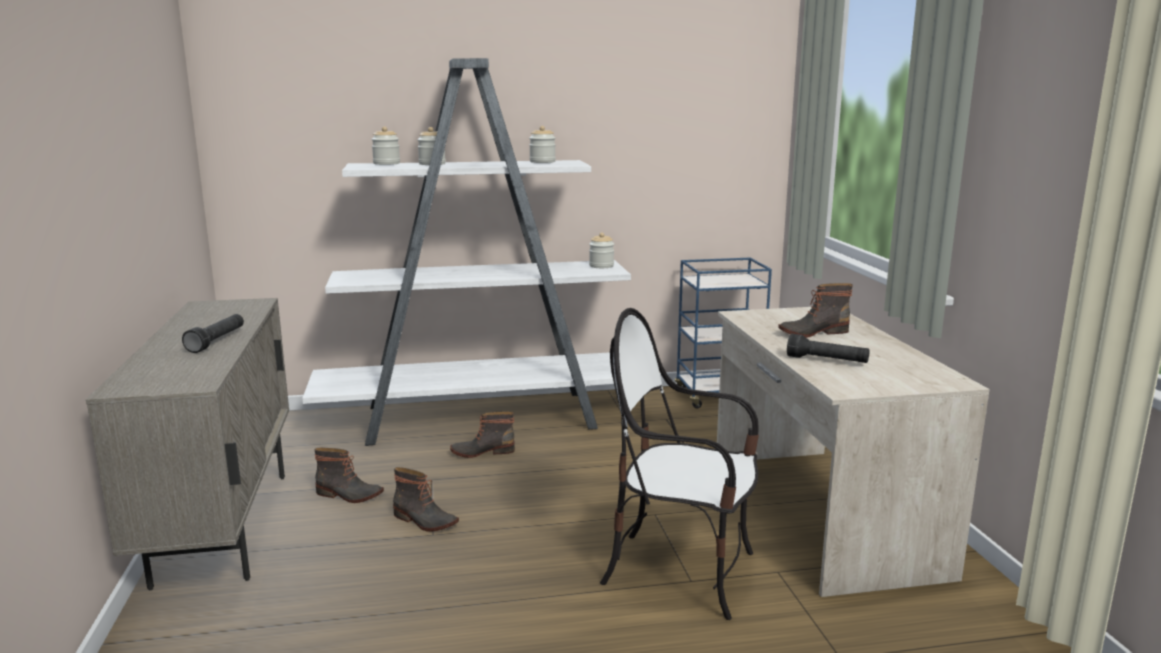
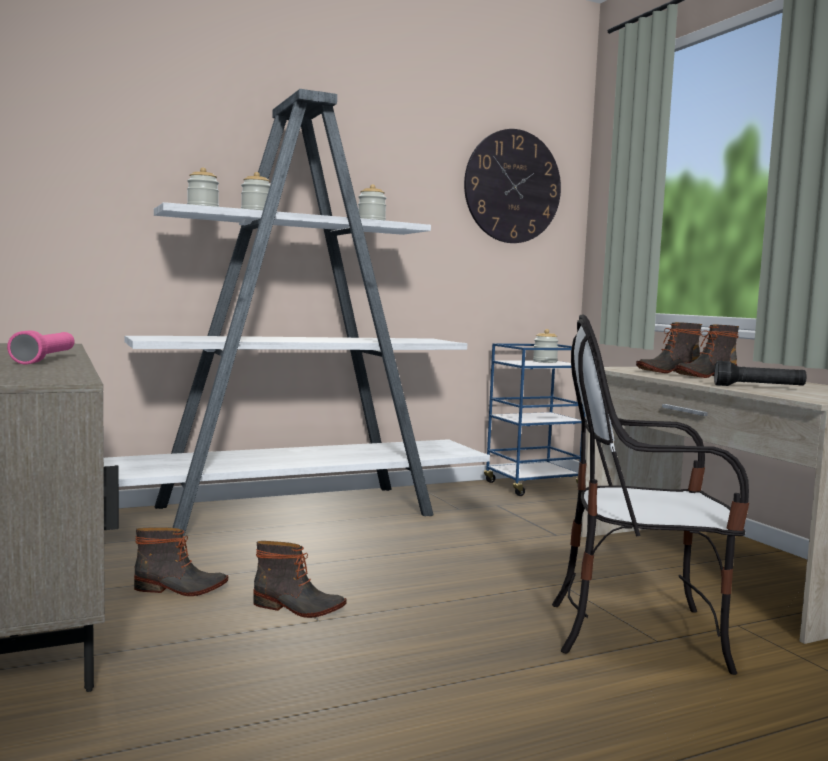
camera: 15 degrees left, 10 degrees down
(217, 341) = (46, 359): black flashlight -> pink flashlight
(482, 451) = (319, 540): boot -> boot (666, 371)
(601, 266) = (427, 339): jar -> jar (545, 362)
(703, 103) = (512, 186): none -> wall clock

